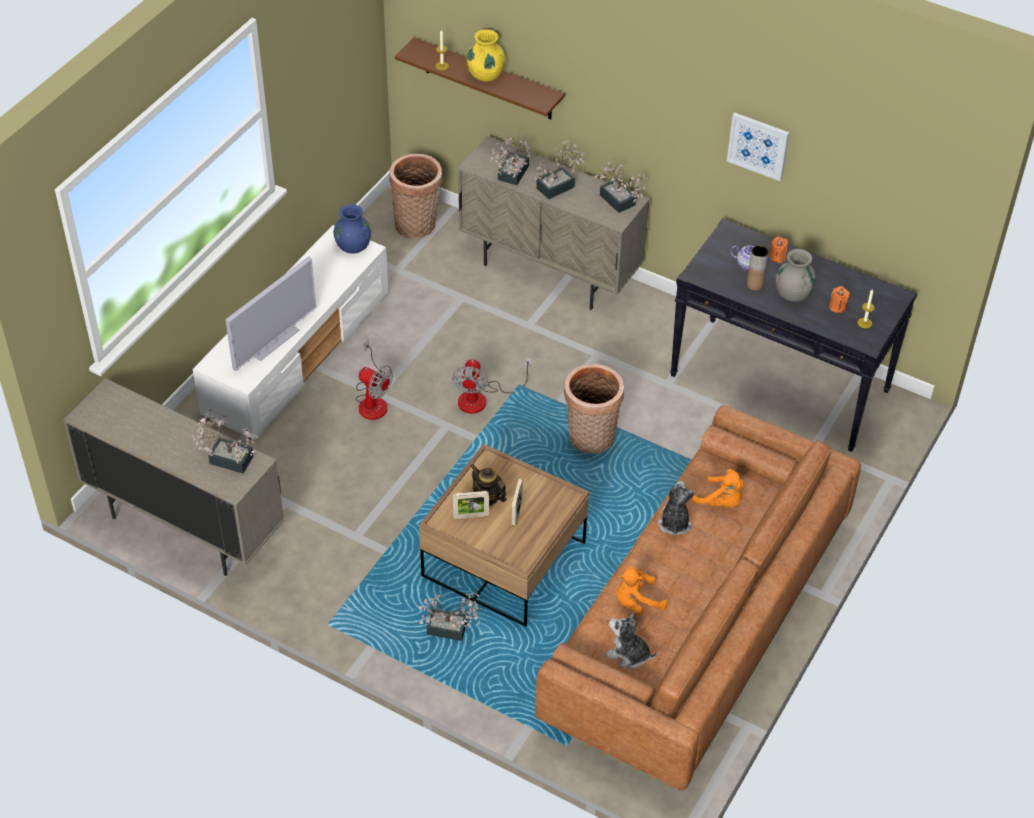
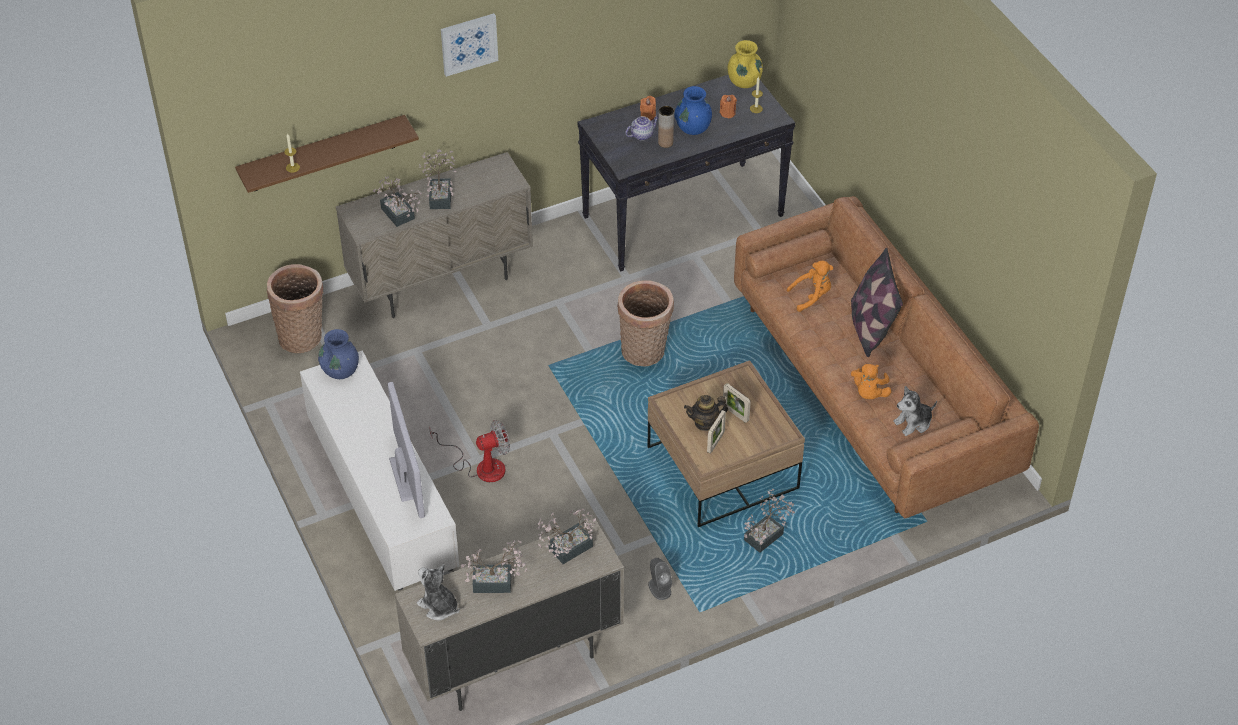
camera: 55 degrees left, 0 degrees up
(333, 583) = (659, 588): none -> grey speaker
(481, 398) = (542, 396): fan -> none
(486, 75) = (333, 147): yellow vase -> yellow vase (744, 82)
(620, 202) = (495, 170): potted plant -> potted plant (497, 583)
(674, 523) = (810, 332): plush toy -> plush toy (438, 606)
(722, 564) = (870, 327): none -> pillow
(758, 145) = (593, 38): picture -> picture (469, 43)
(793, 293) = (693, 128): grey vase -> blue vase

